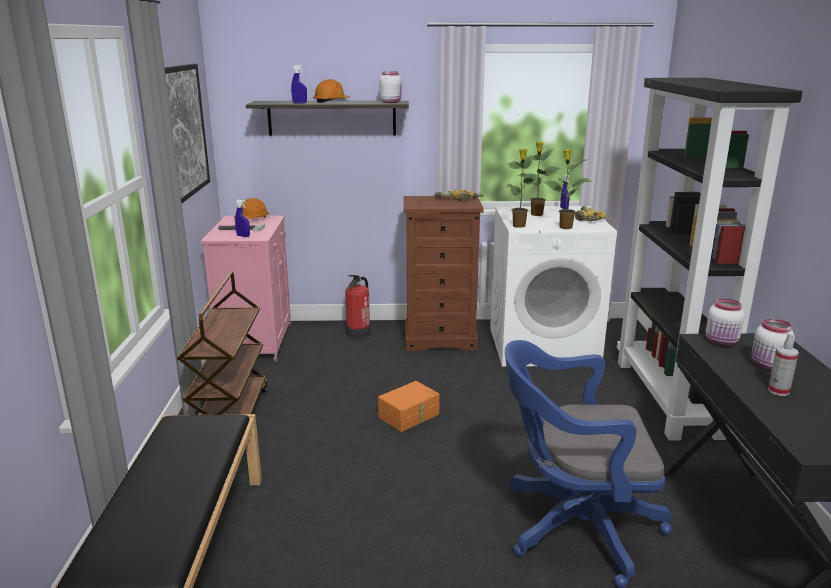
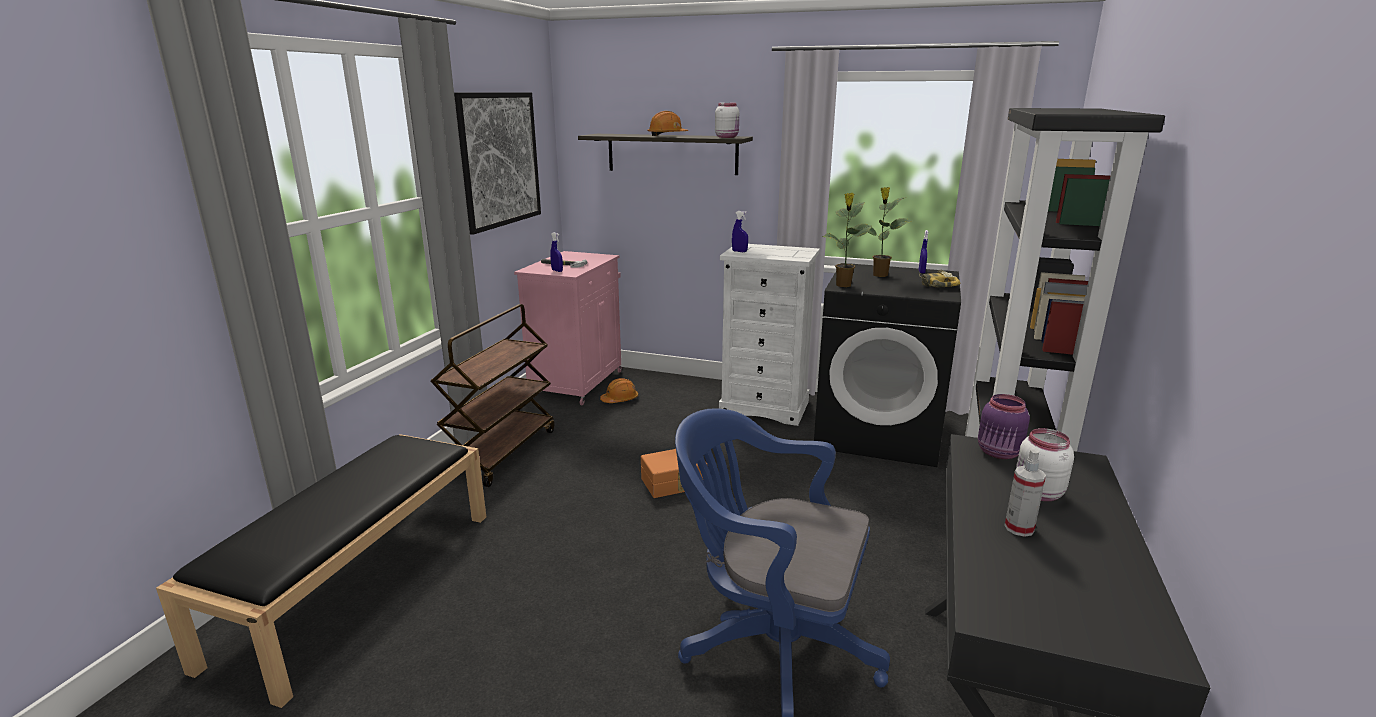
camera: 20 degrees right, 0 degrees up
(252, 219) = (584, 256): orange hard hat -> orange hard hat (620, 399)
(299, 103) = (632, 135): blue spray bottle -> blue spray bottle (739, 251)
(358, 332) = (683, 388): fire extinguisher -> none
(440, 339) = (765, 407): brown dresser -> white dresser
(458, 200) = (790, 251): power drill -> none
(543, 346) = (879, 433): white washing machine -> black washing machine
(565, 227) = (898, 292): potted plant -> none
(722, 342) = (999, 453): white jar -> purple jar

